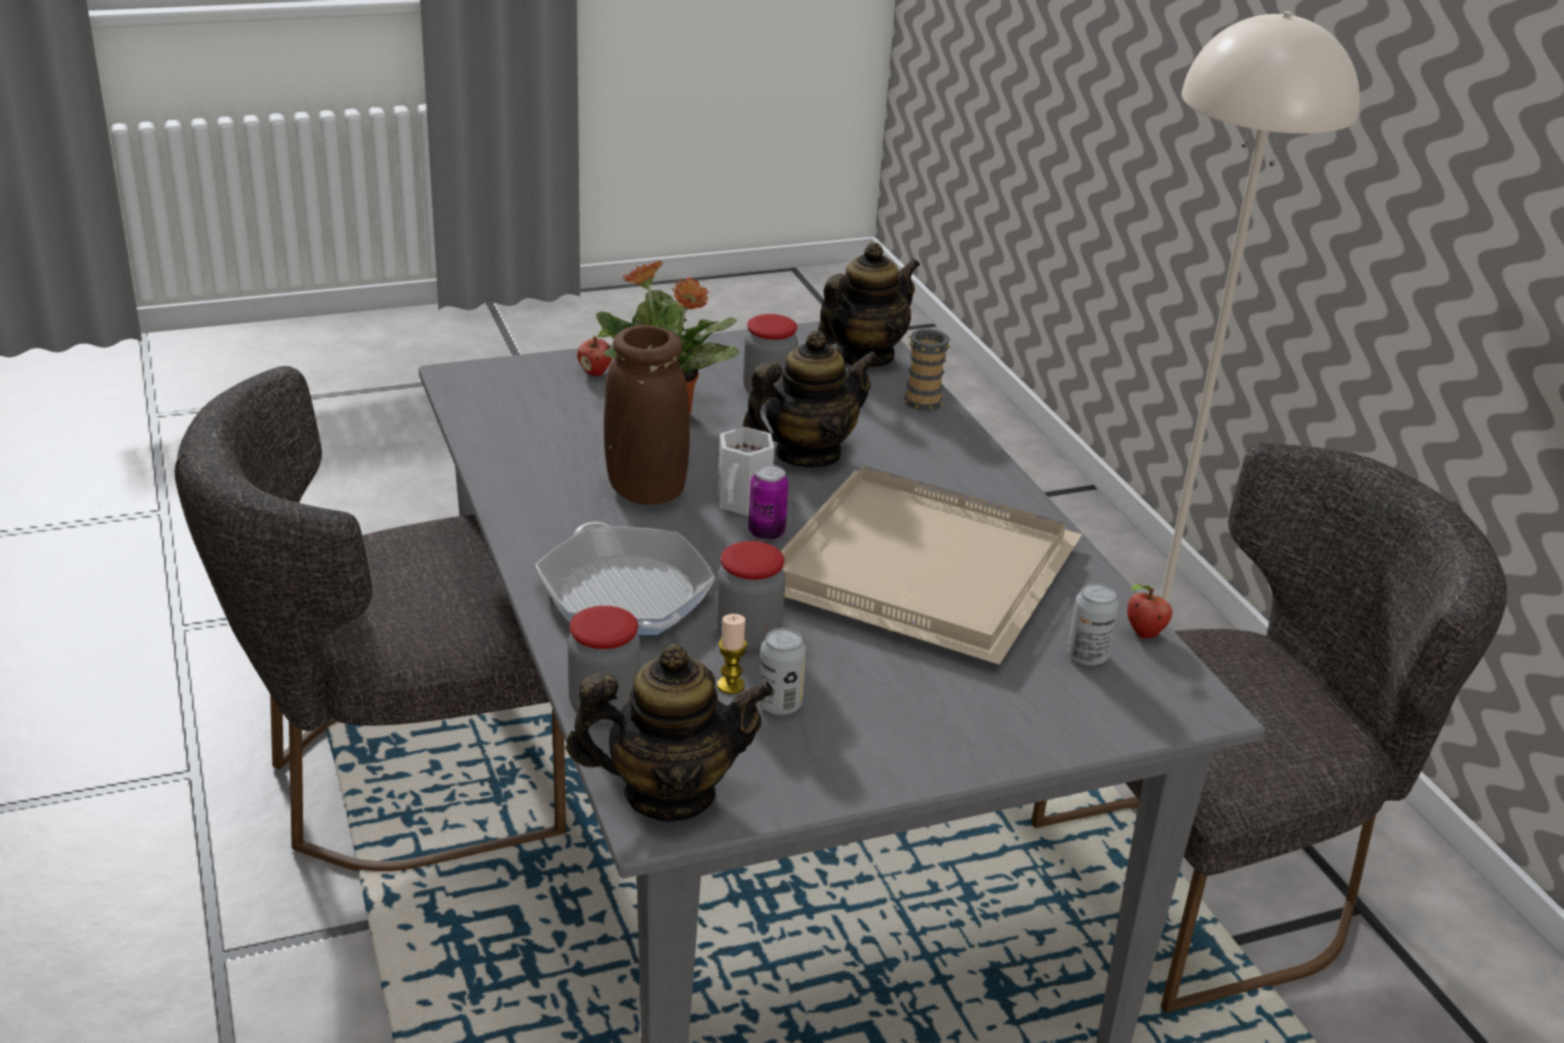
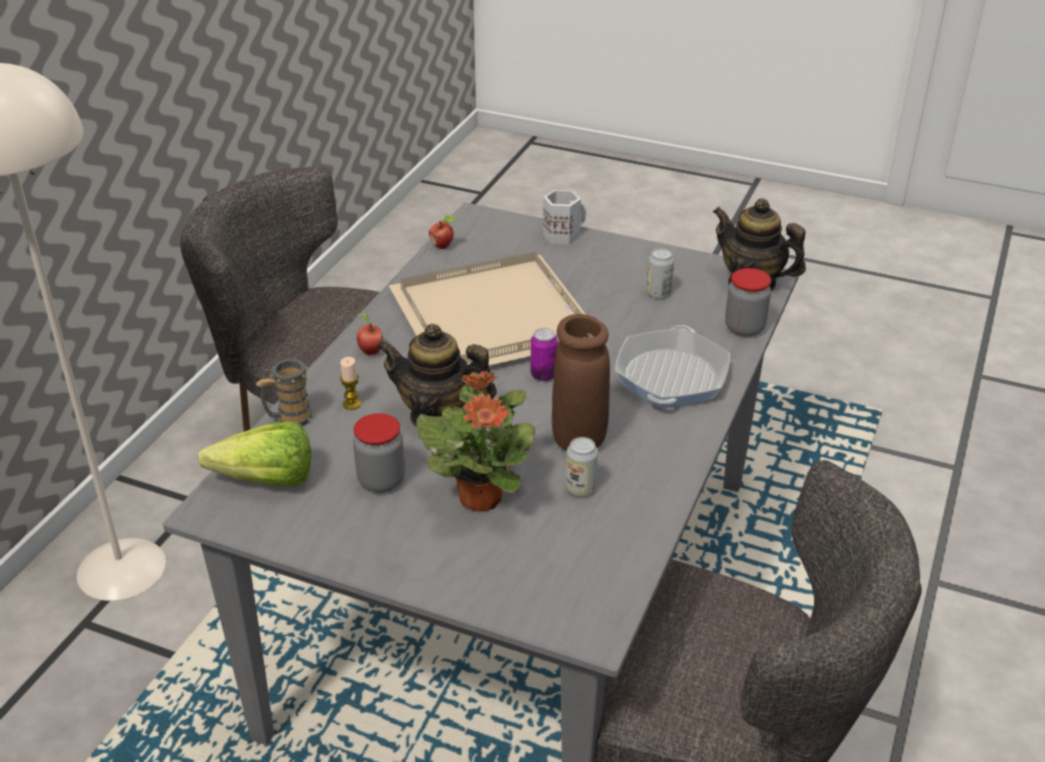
camera: 135 degrees left, 5 degrees up
(597, 373) = (479, 571): apple -> apple (370, 352)
(730, 685) = (671, 310): candle -> candle (352, 404)
(744, 501) = (527, 401): white mug -> white mug (562, 234)
(748, 636) = (632, 327): jar -> none
(863, 356) = (258, 480): teapot -> lettuce
(1087, 656) = (486, 250): can -> can (580, 488)

